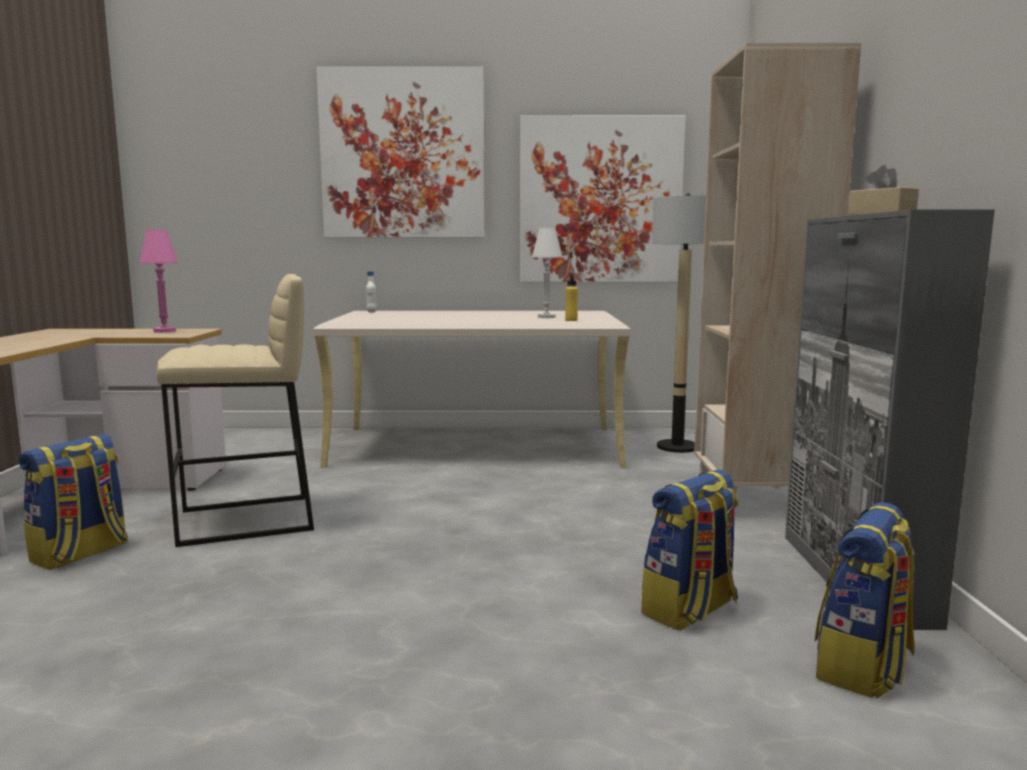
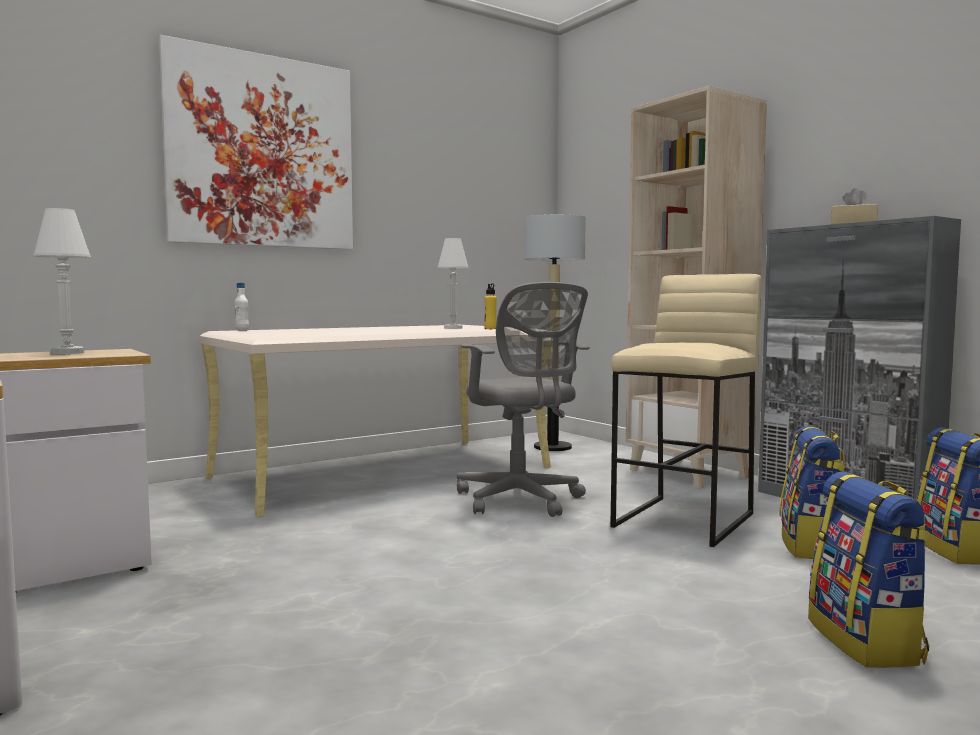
camera: 35 degrees left, 5 degrees down
(80, 554) = (152, 669): backpack -> backpack (866, 642)
(164, 331) = (67, 353): pink table lamp -> white table lamp
(246, 521) = (296, 581): beige stool -> beige stool (685, 520)
(525, 495) = (521, 501): none -> grey office chair
(600, 200) = (454, 218): picture -> none

